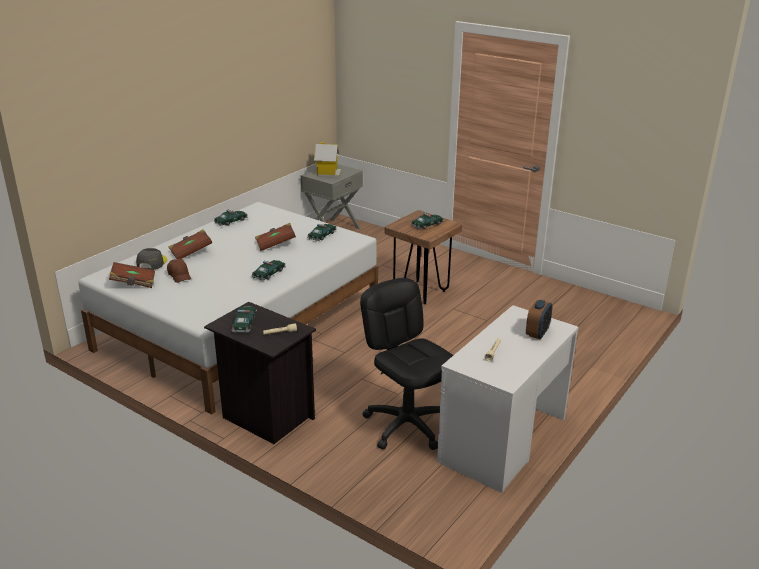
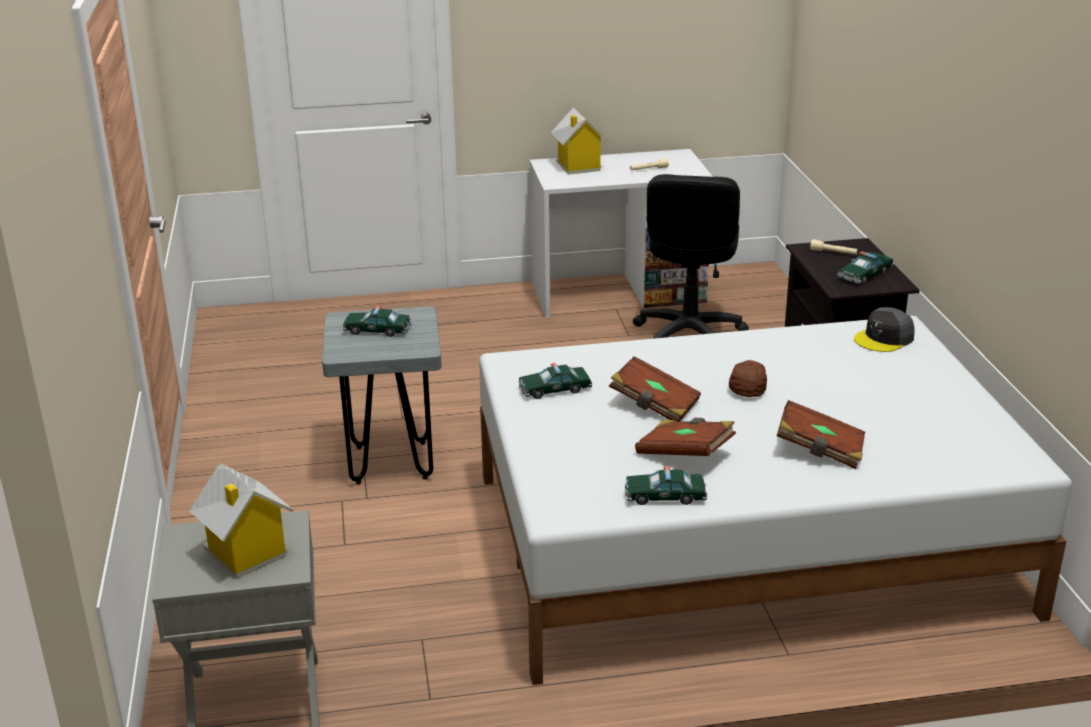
camera: 135 degrees left, 0 degrees up
(133, 283) = (970, 427): brown book -> brown book (685, 453)
(151, 263) = (911, 457): grey cap -> grey cap (884, 338)
(179, 276) = (880, 410): brown cap -> brown cap (747, 387)
(269, 274) = (734, 358): toy car -> none
(421, 292) = (391, 462): brown stool -> grey stool
(537, 333) = (578, 167): alarm clock -> toy house

